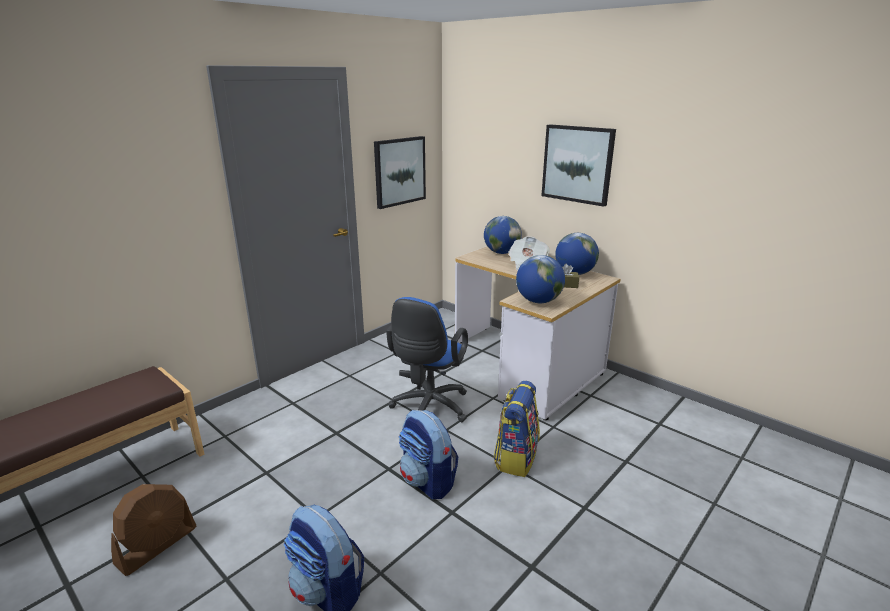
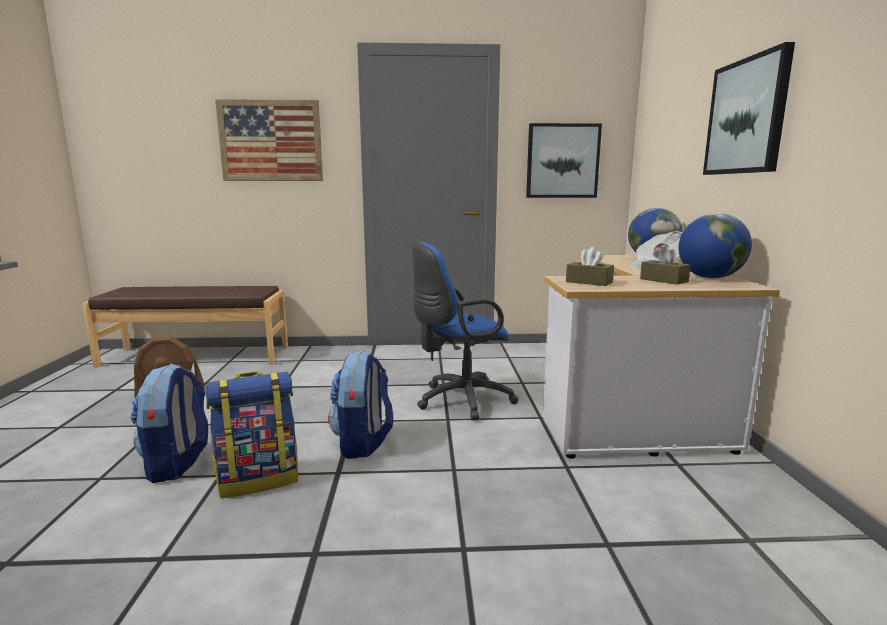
camera: 45 degrees right, 10 degrees down
(114, 195) = (271, 141): none -> picture
(515, 457) = (472, 468): backpack -> backpack (259, 479)
(538, 301) = (589, 282): globe -> brown tissue box

